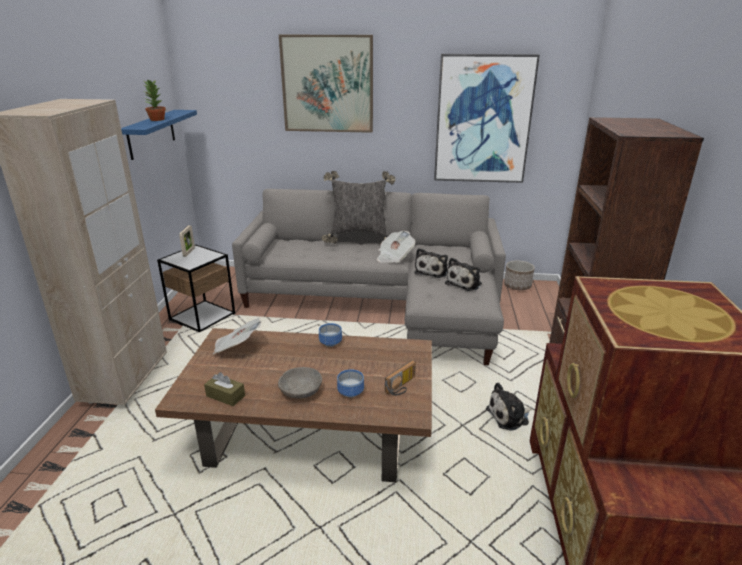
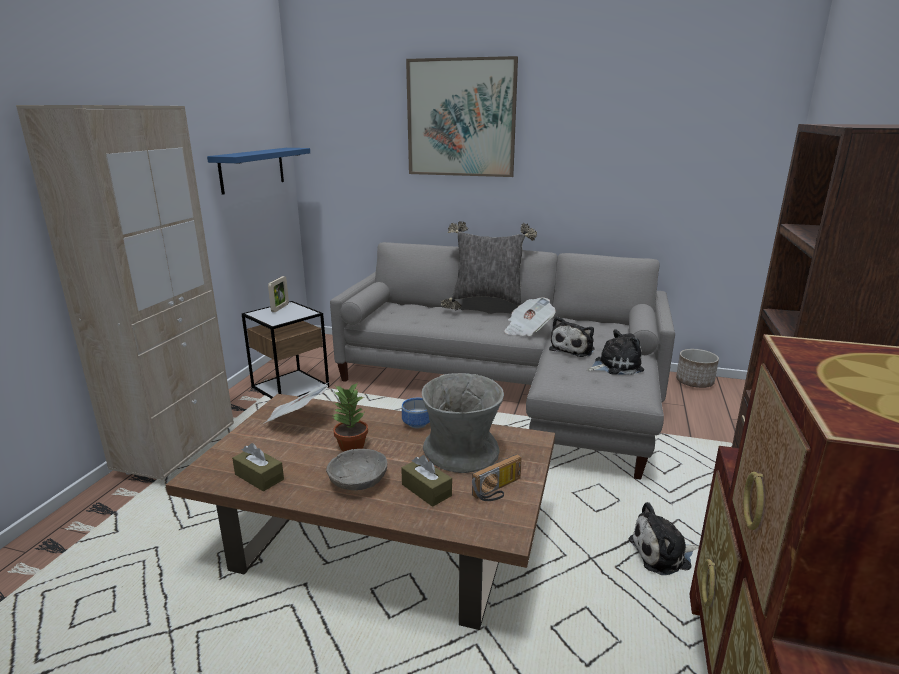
camera: 10 degrees right, 5 degrees down
(156, 119) = (257, 152): potted plant -> potted plant (351, 446)
(352, 392) = (426, 490): bowl -> brown tissue box
(369, 362) = (461, 453): none -> grey vase
(465, 283) = (615, 366): plush toy -> plush toy turned 150 degrees counterclockwise
(483, 120) = (655, 162): picture -> none

